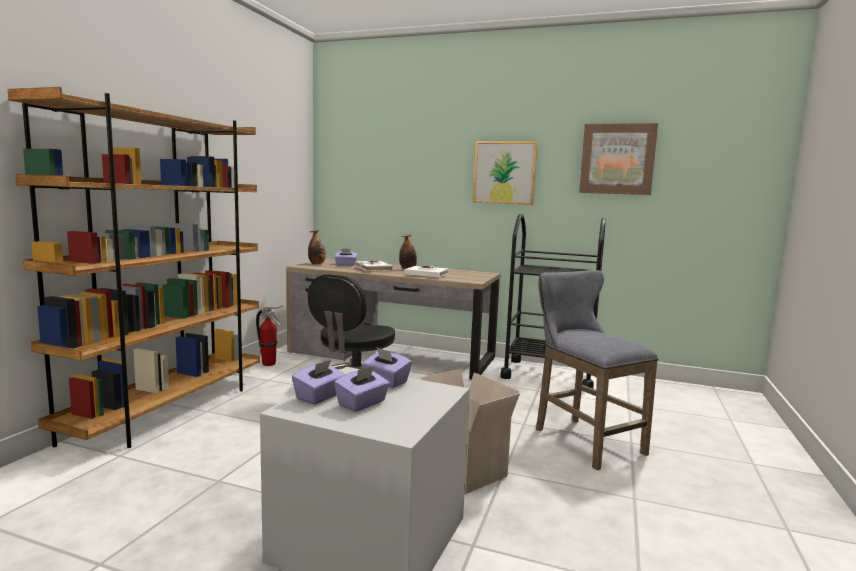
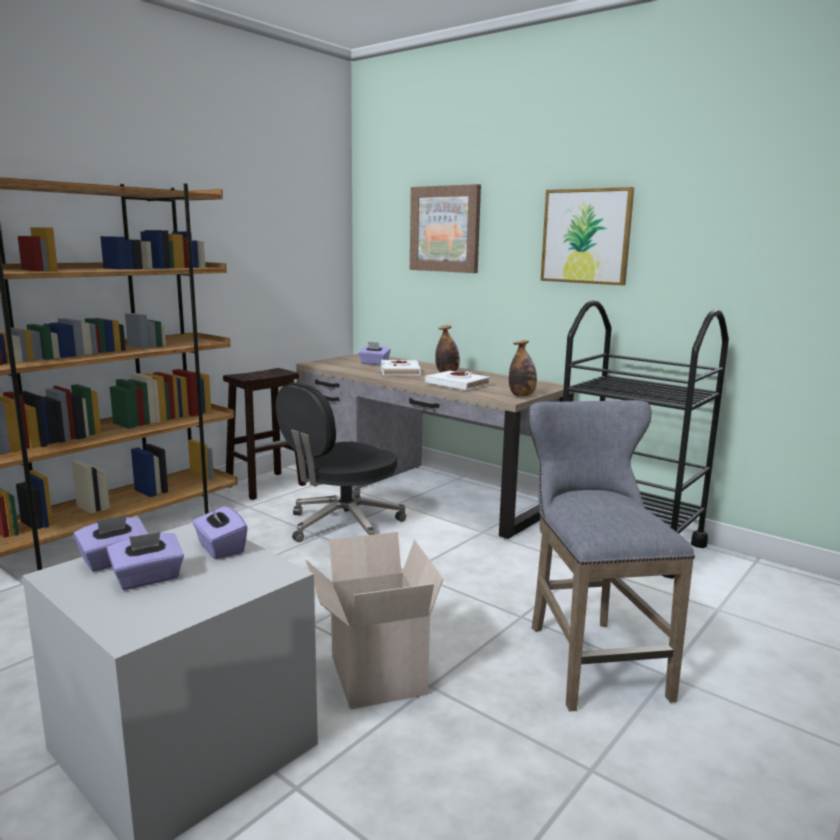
camera: 20 degrees right, 5 degrees up
(269, 364) = (266, 485): fire extinguisher -> brown stool
(317, 264) = (340, 360): bottle -> bottle (522, 395)
(617, 159) = (758, 212): picture -> picture (445, 229)

